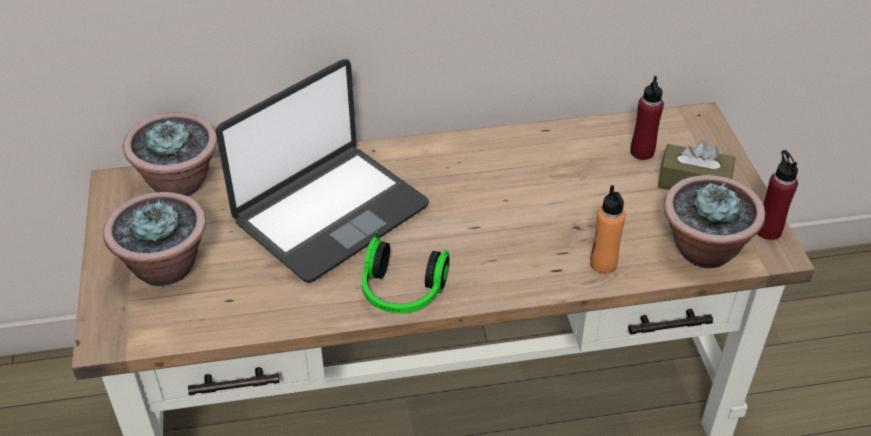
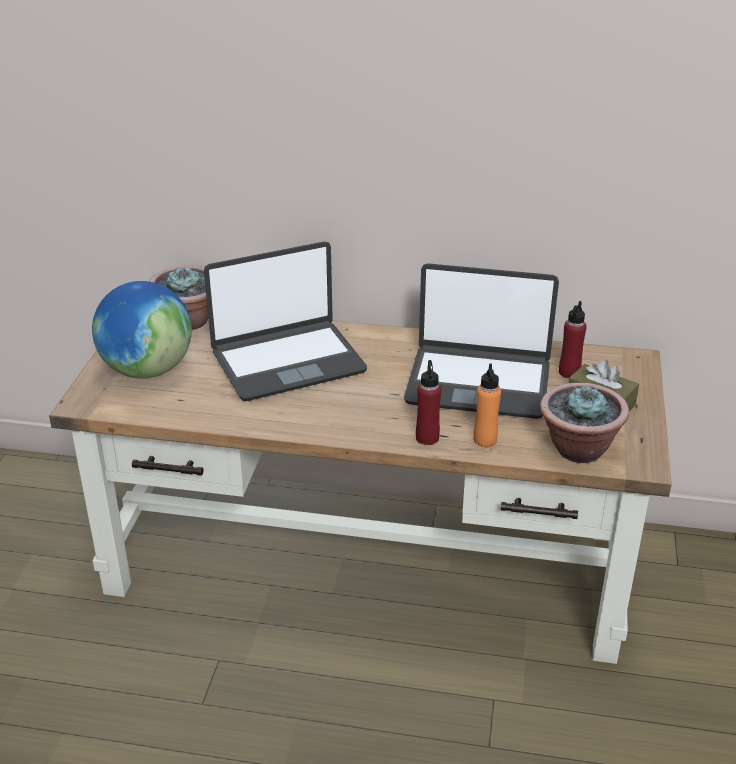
camera: 20 degrees right, 10 degrees down
(165, 267) = (147, 370): potted plant -> globe
(402, 293) = (310, 423): headphones -> none
(556, 189) = (478, 383): none -> laptop
(768, 230) = (646, 448): red bottle -> red bottle (427, 438)

